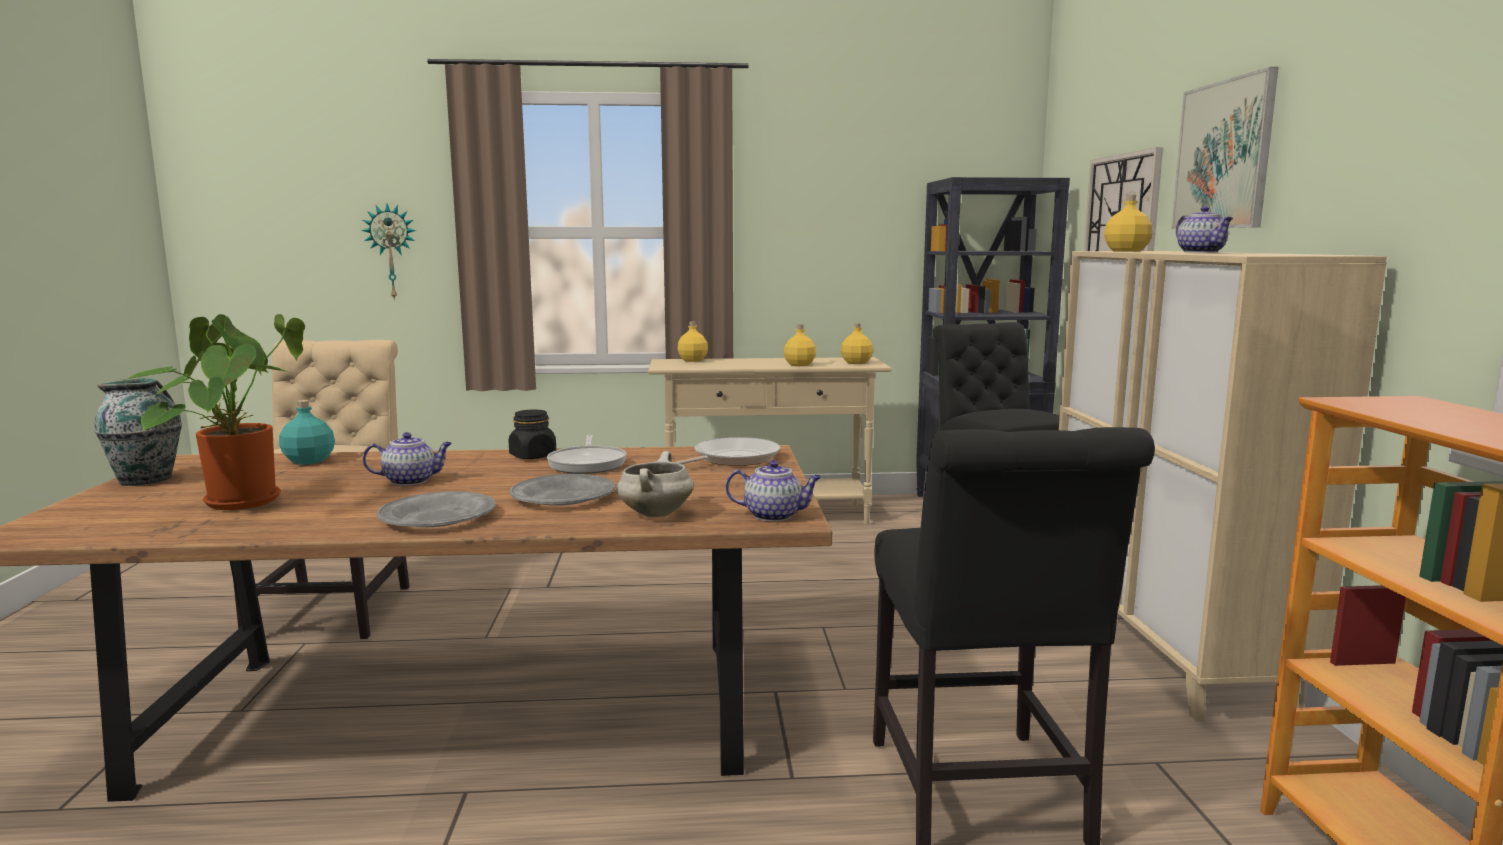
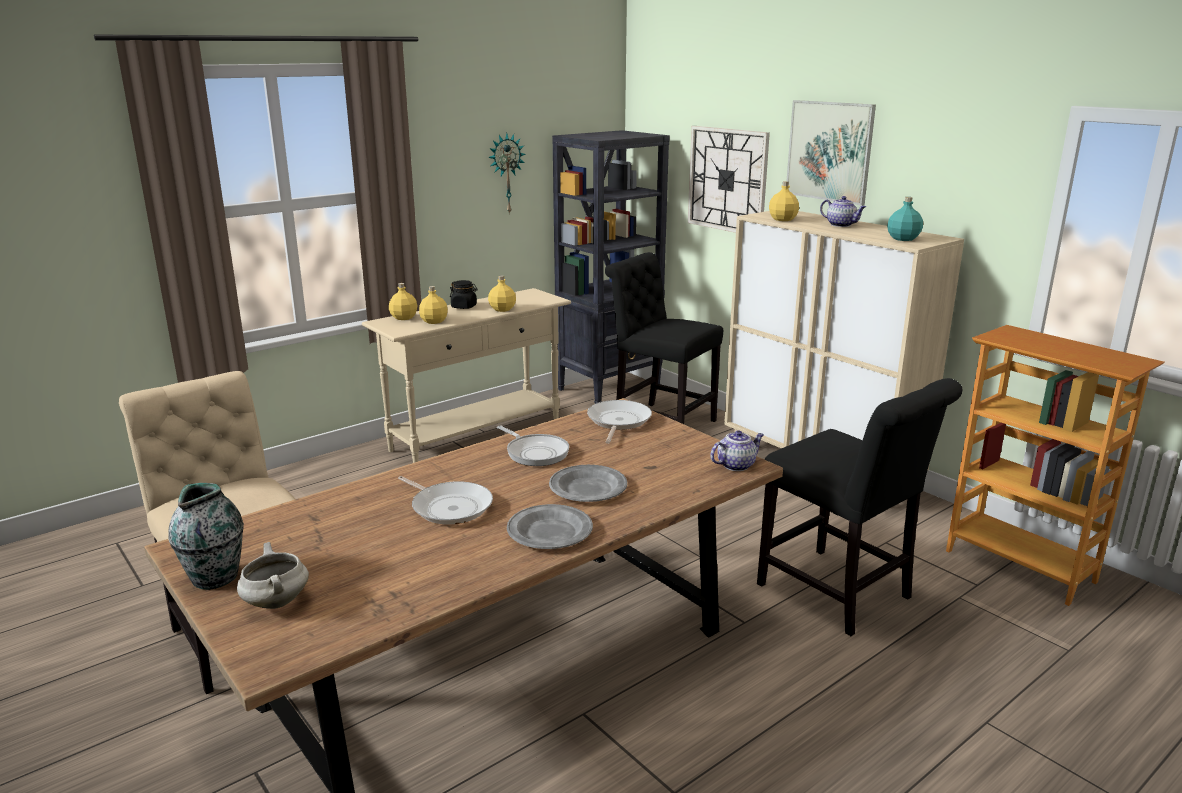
camera: 35 degrees left, 10 degrees up
(241, 500) = (363, 567): potted plant -> none
(308, 461) = (308, 513): turquoise bottle -> turquoise bottle (902, 239)
(391, 252) = (63, 251): wall clock -> wall clock (506, 173)
(411, 481) = (449, 507): teapot -> frying pan
(533, 456) = (479, 456): black jar -> black jar (464, 307)
(655, 514) = (672, 485): white cooking pot -> white cooking pot (275, 602)
(857, 363) = (538, 299): yellow bottle -> yellow bottle (434, 321)

